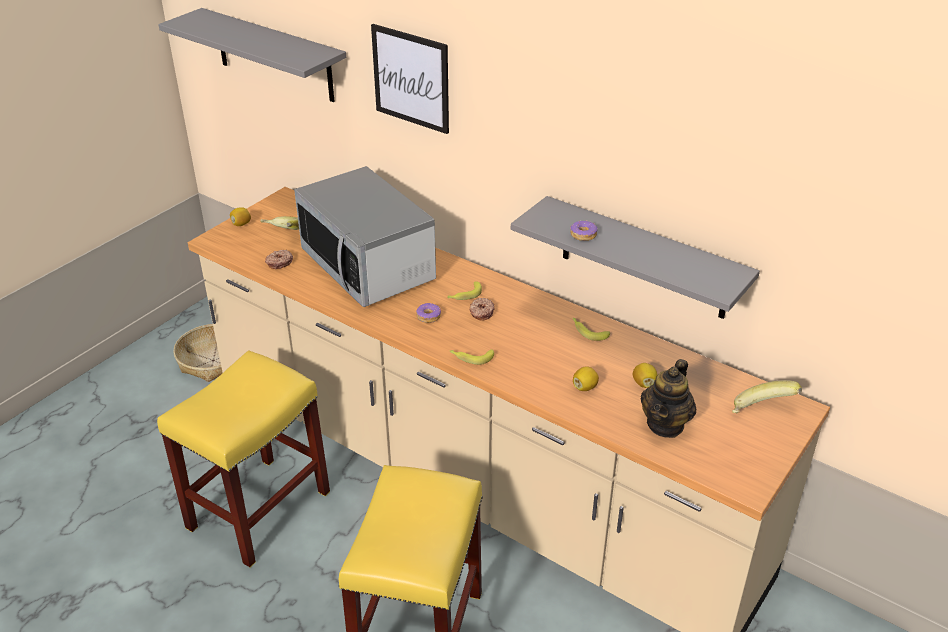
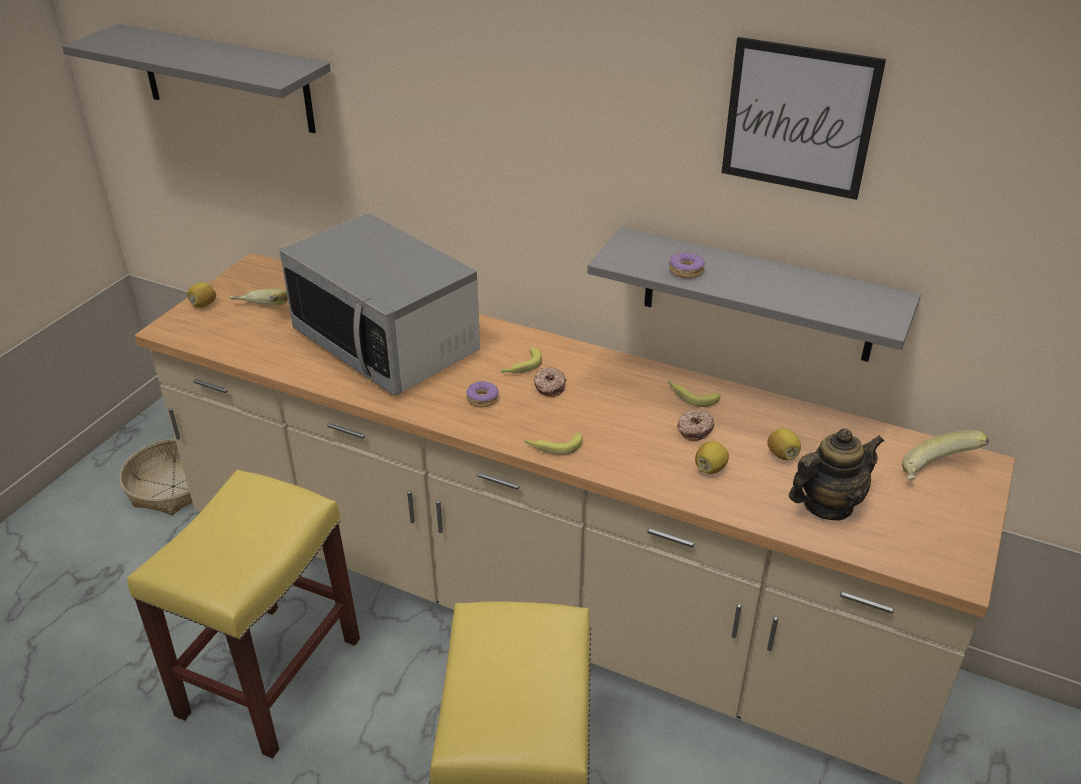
camera: 10 degrees left, 0 degrees up
(279, 262) = (266, 349): donut -> donut (694, 430)
(411, 78) = (425, 89): picture -> picture (799, 118)
(665, 424) = (827, 505): teapot -> teapot turned 135 degrees counterclockwise

